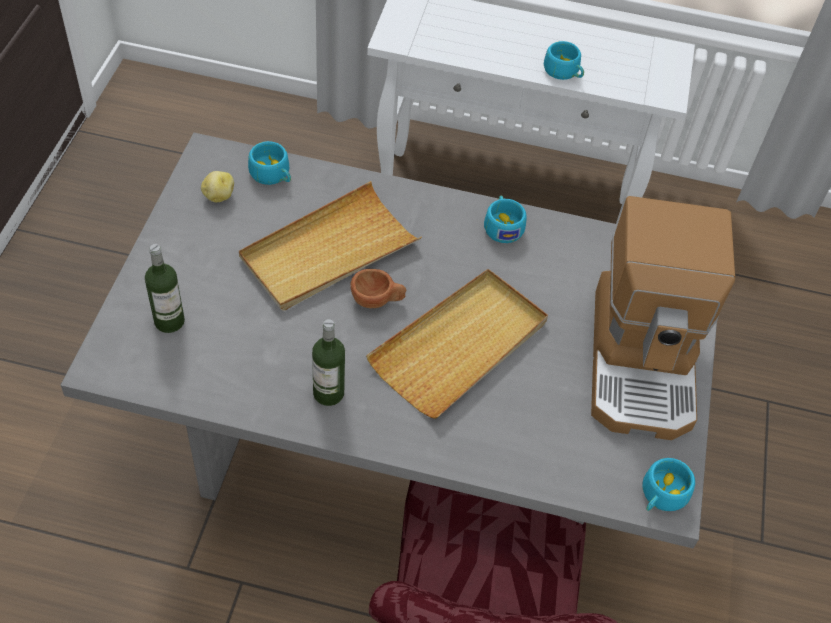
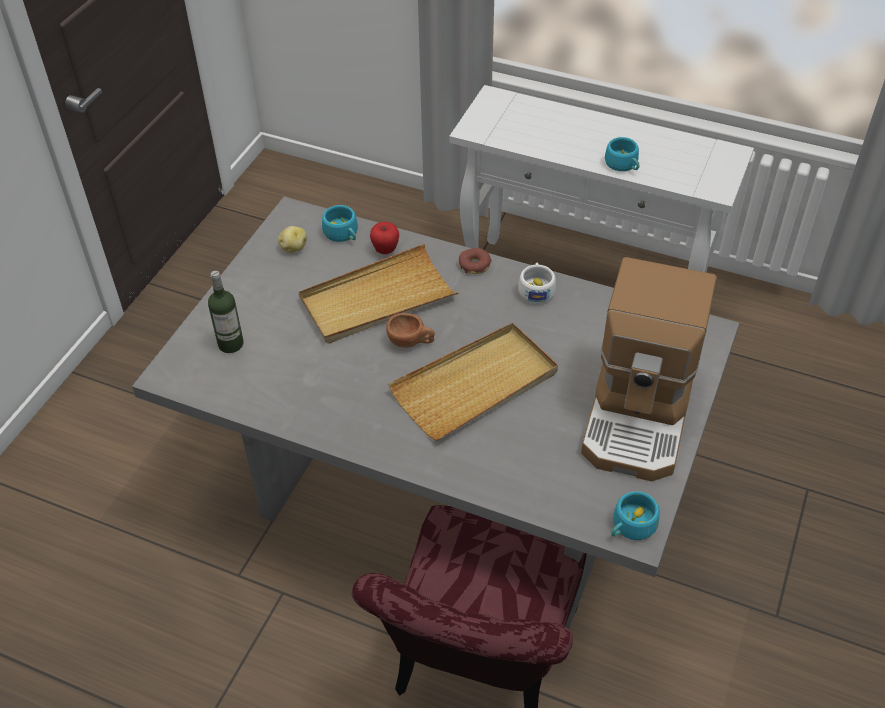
camera: 15 degrees right, 5 degrees down
(325, 191) = (385, 250): none -> apple
(328, 393) = (351, 413): bottle -> none
(429, 201) = (474, 265): none -> donut
(502, 226) = (536, 289): turquoise cup -> white cup

